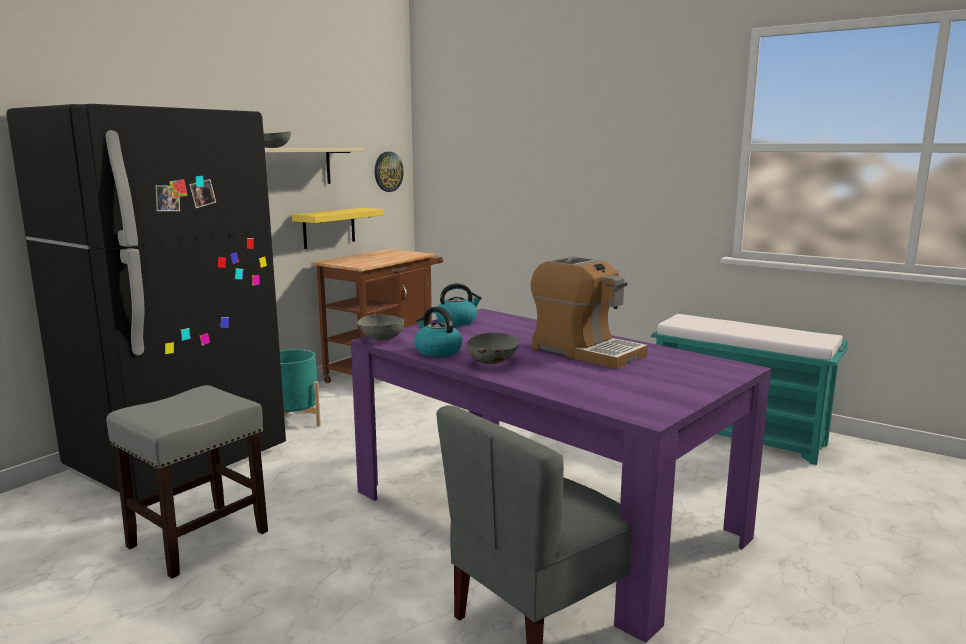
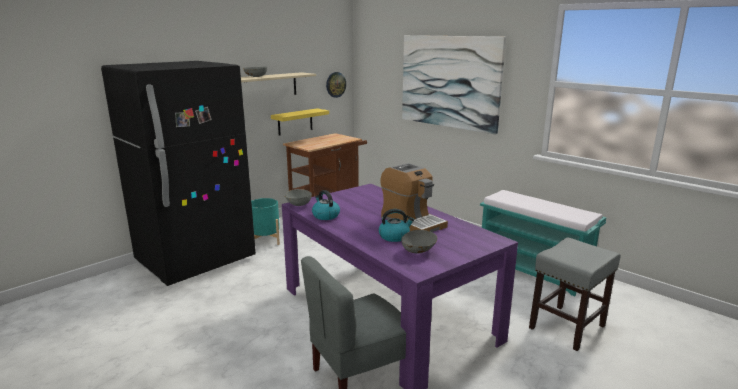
camera: 10 degrees right, 5 degrees up
(199, 538) = (195, 309): grey stool -> grey stool (567, 326)
(457, 322) = (349, 193): kettle -> kettle (394, 236)
(493, 362) = (352, 226): grey bowl -> grey bowl (418, 251)
(577, 157) = (449, 82): none -> picture

